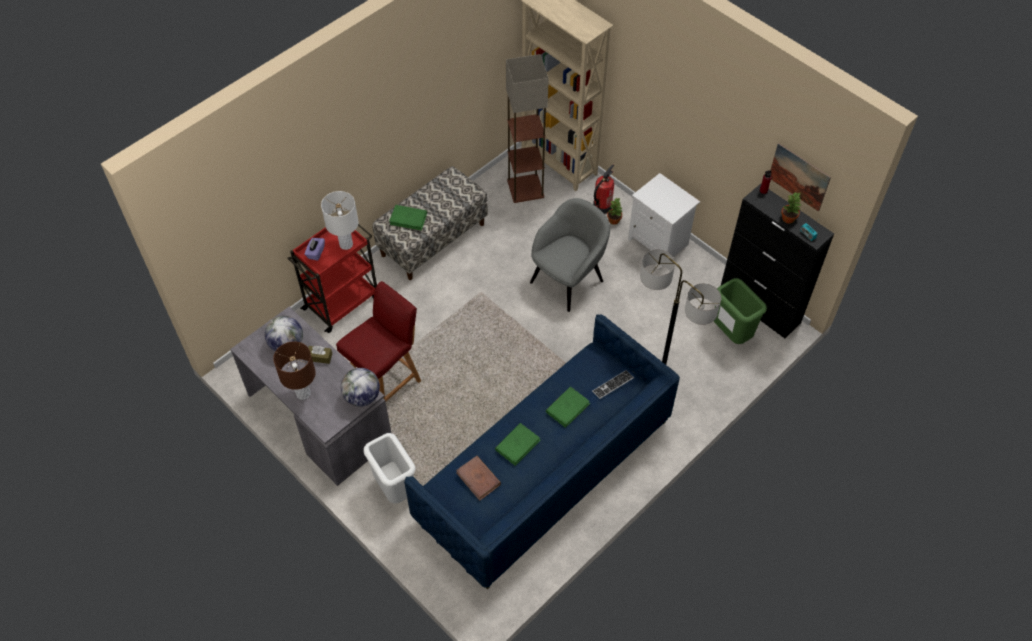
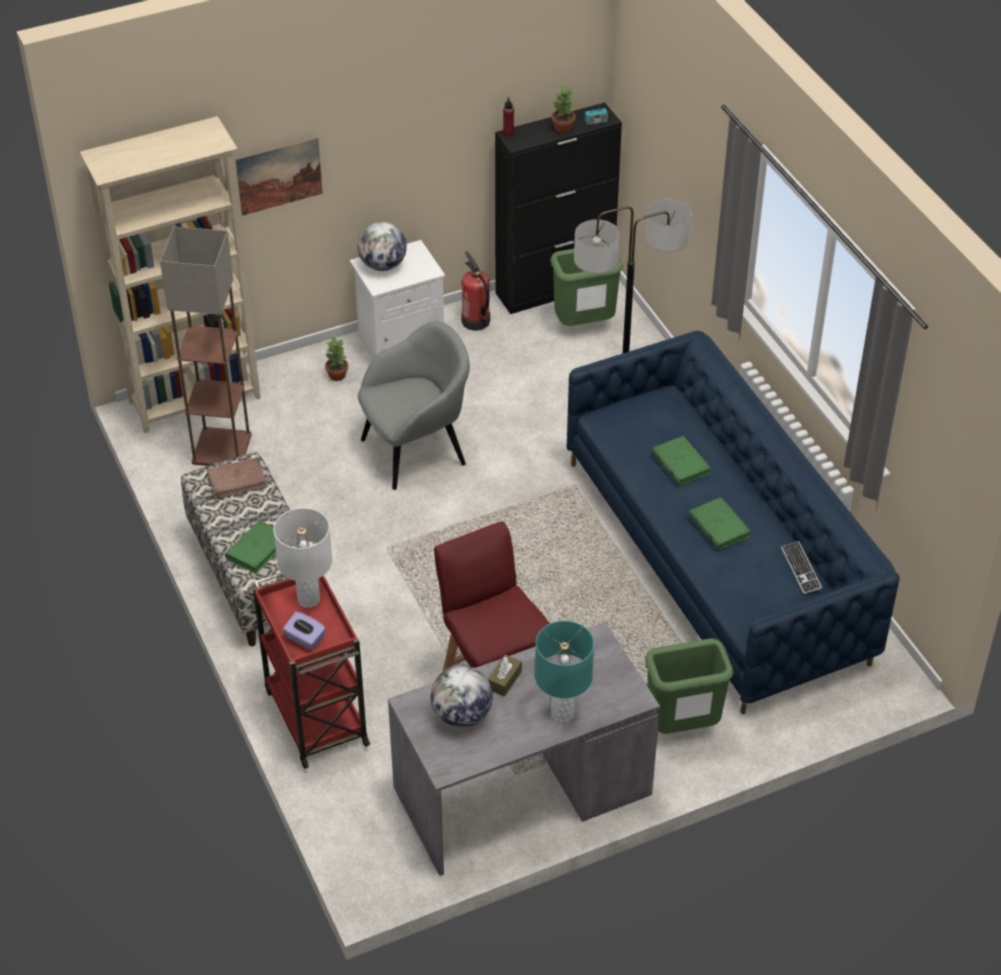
camera: 70 degrees left, 10 degrees down
(303, 393) = (562, 713): brown table lamp -> turquoise table lamp
(362, 397) = (598, 646): globe -> globe (383, 265)
(394, 488) = (682, 728): white trash can -> green trash can
(478, 479) = (756, 578): brown book -> brown book (237, 480)
(568, 280) = (416, 451): grey armchair -> grey armchair turned 90 degrees clockwise
(602, 206) = (305, 380): fire extinguisher -> fire extinguisher (476, 321)
(612, 385) = (663, 412): keyboard -> keyboard (801, 568)
(799, 177) = (538, 76): picture -> picture (279, 175)

